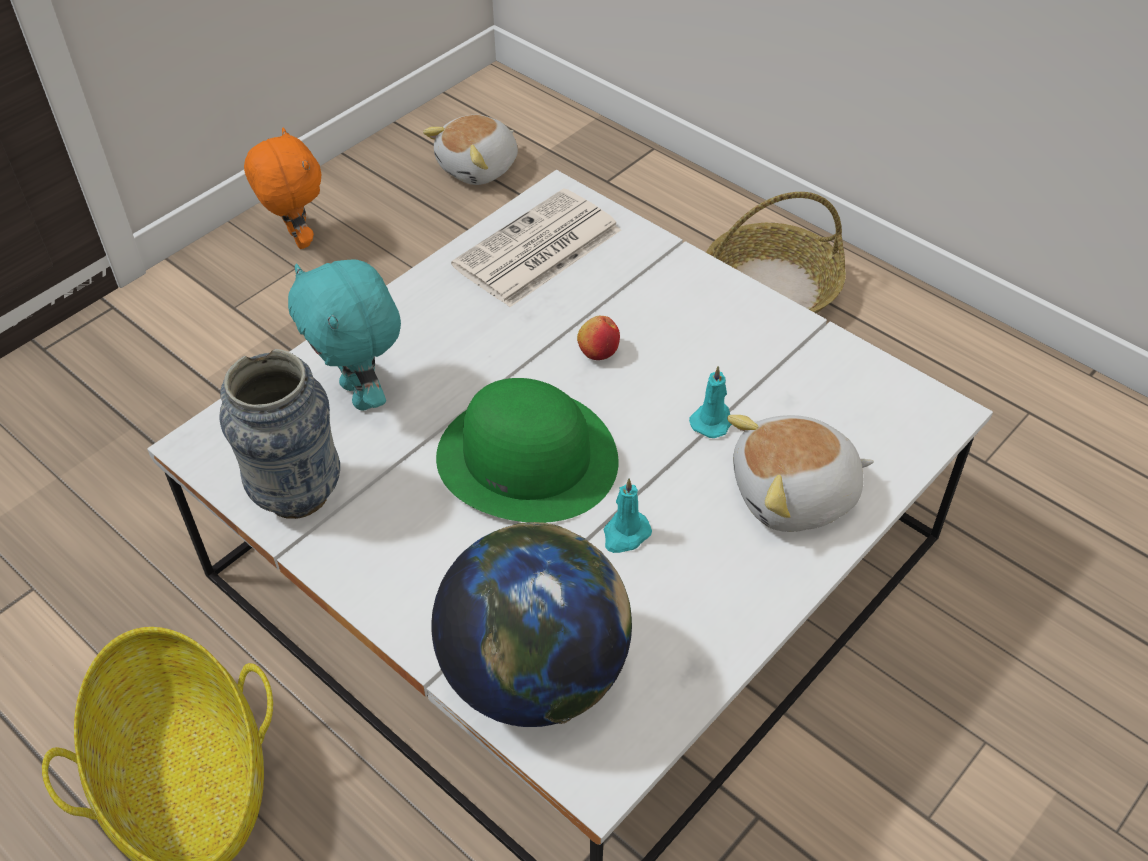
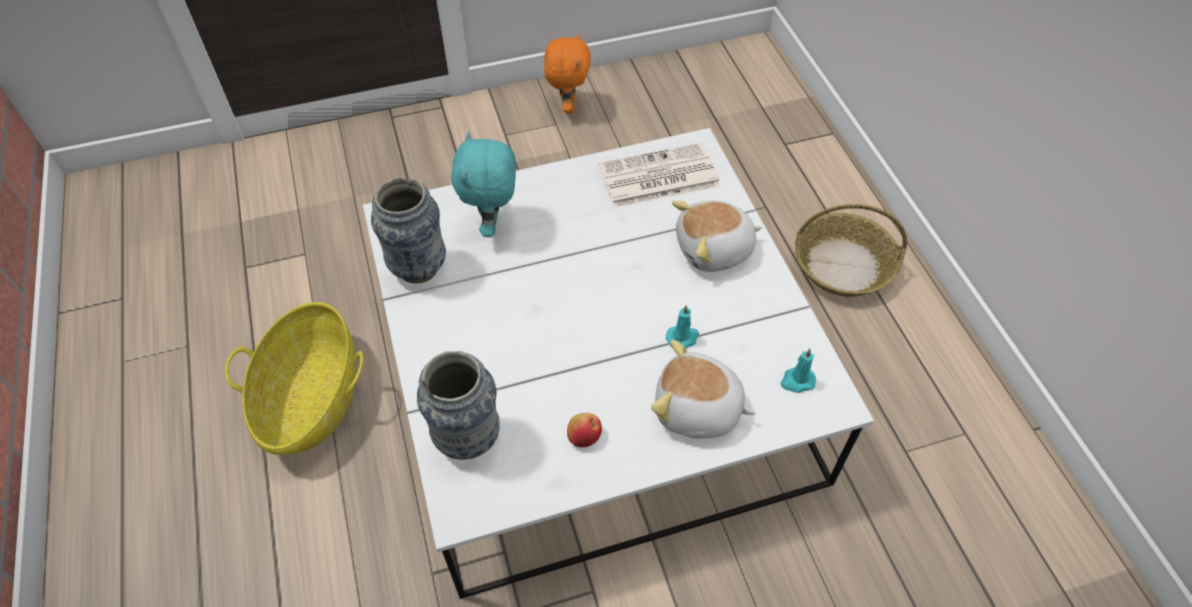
camera: 30 degrees right, 5 degrees up
(479, 168) = (708, 102): plush toy -> plush toy (714, 250)
(528, 457) = (556, 307): green hat -> none
(535, 676) = (467, 439): globe -> vase
(598, 351) = (646, 260): apple -> apple (584, 436)
(625, 534) = (577, 382): turquoise candle -> turquoise candle (797, 381)

